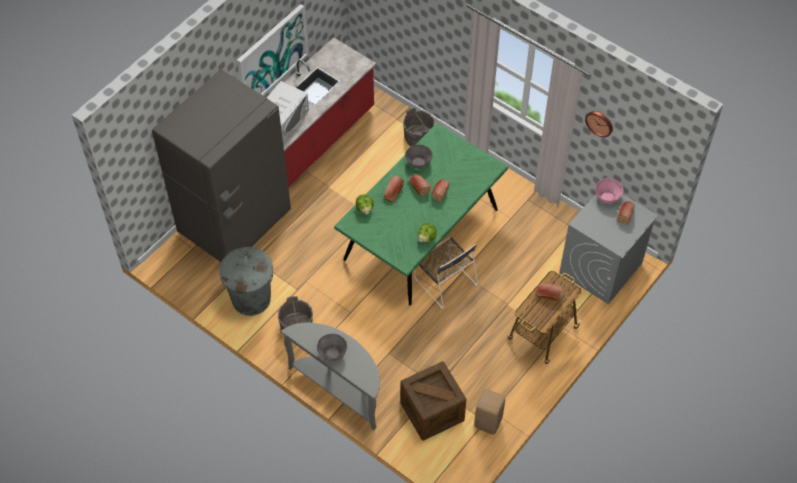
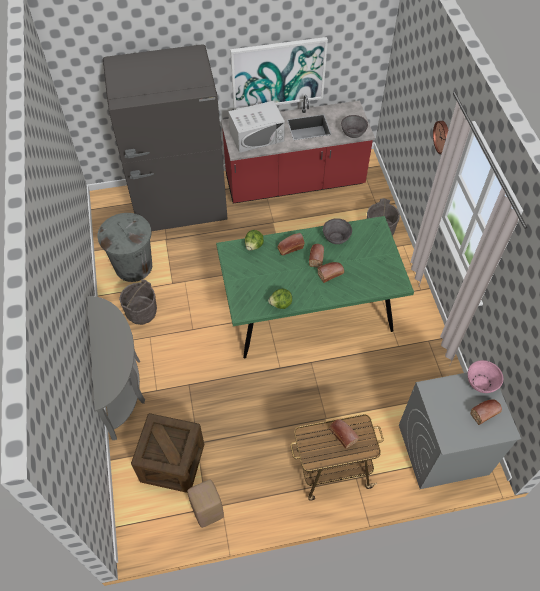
camera: 40 degrees right, 0 degrees up
(332, 353) = (104, 344): grey bowl -> grey bowl (353, 133)
(444, 280) = (291, 358): black chair -> none
(599, 123) = (517, 297): wall clock -> wall clock (443, 137)

